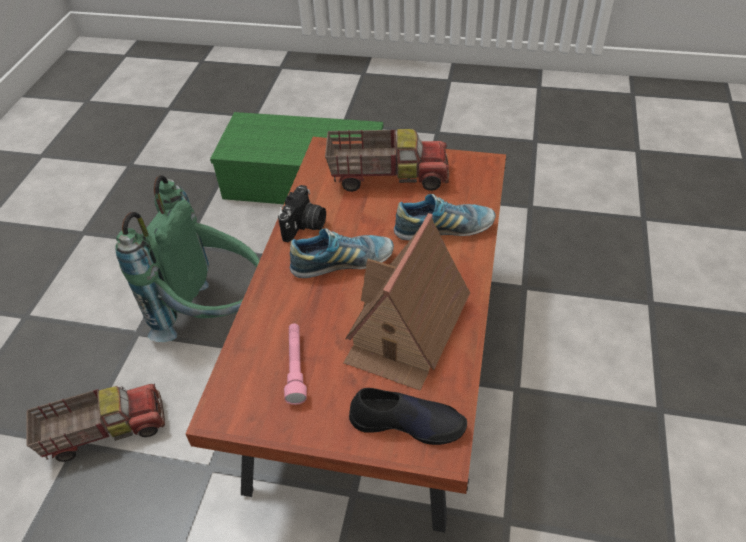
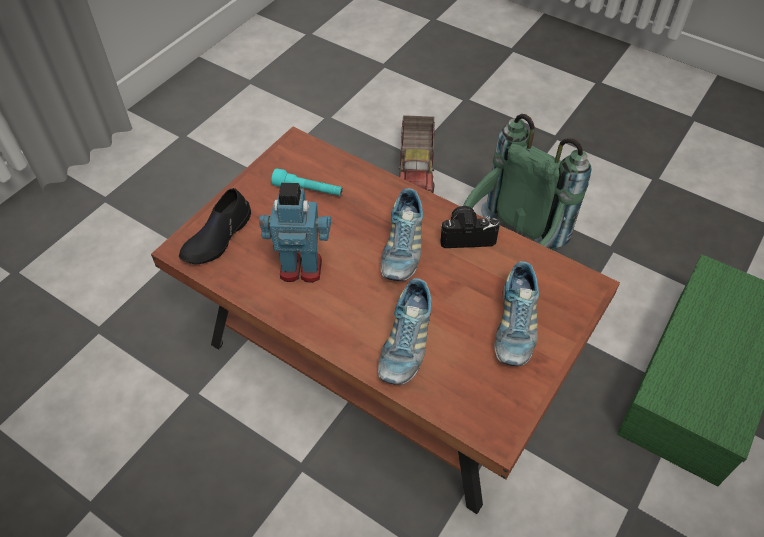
camera: 110 degrees right, 5 degrees up
(296, 367) = (308, 190): pink flashlight -> turquoise flashlight
(305, 226) = (467, 235): camera -> camera turned 135 degrees clockwise
(388, 176) = (514, 326): toy truck -> shoe
(406, 328) = (301, 267): toy house -> toy robot

